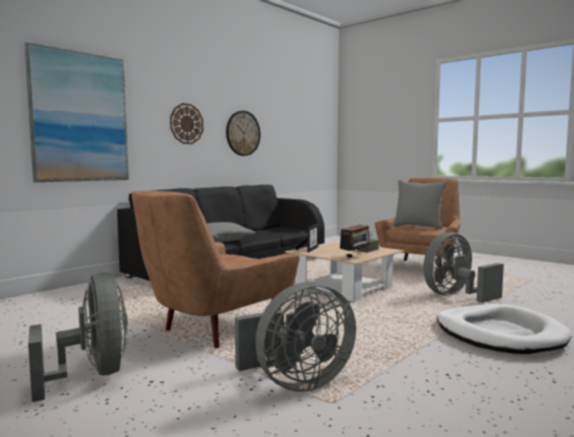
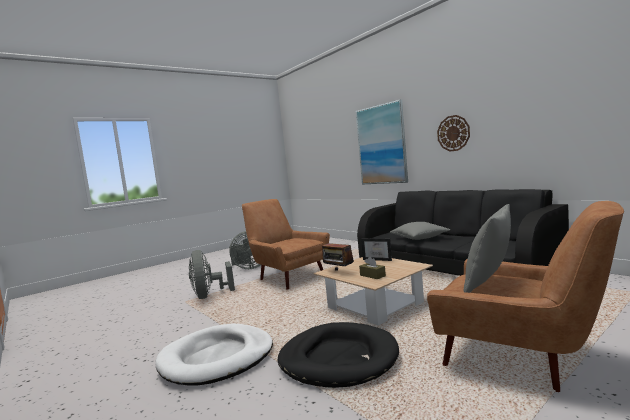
camera: 100 degrees right, 0 degrees up
(242, 133) = (525, 128): wall clock -> none
(455, 296) = (338, 358): grey fan -> black dog bed

